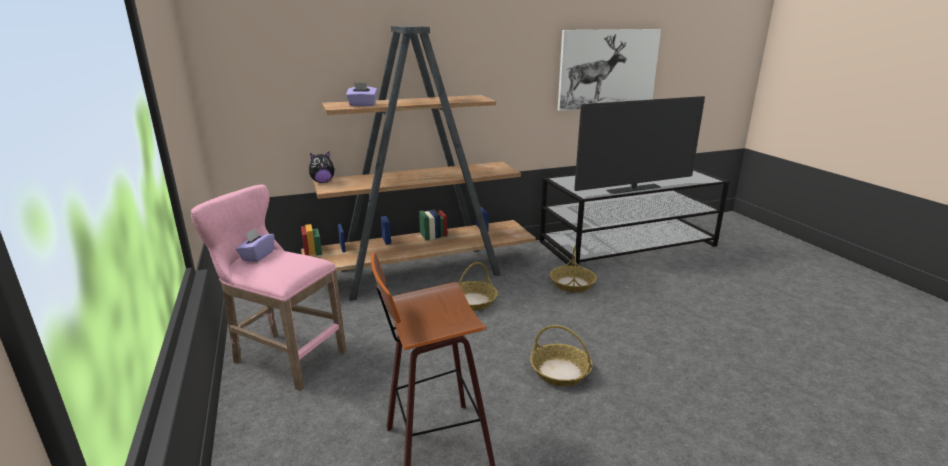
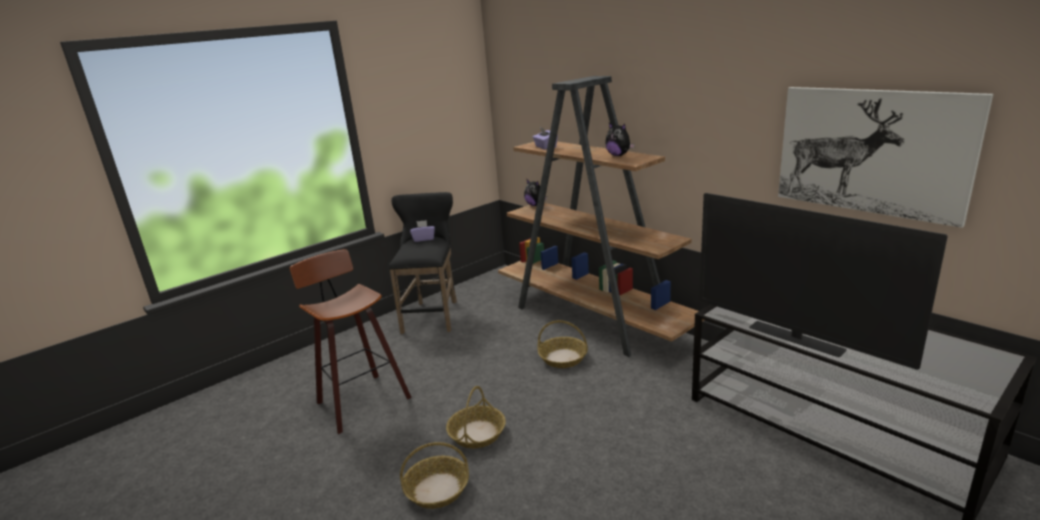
camera: 70 degrees right, 0 degrees up
(283, 356) = (433, 314): pink stool -> black stool
(451, 99) = (618, 155): none -> plush toy
(572, 284) = (655, 405): basket -> basket (437, 489)

